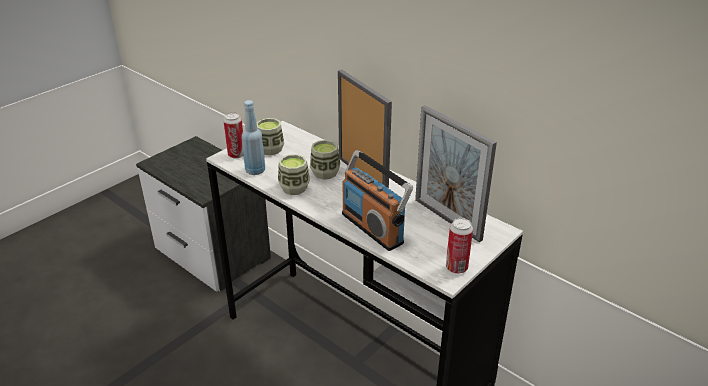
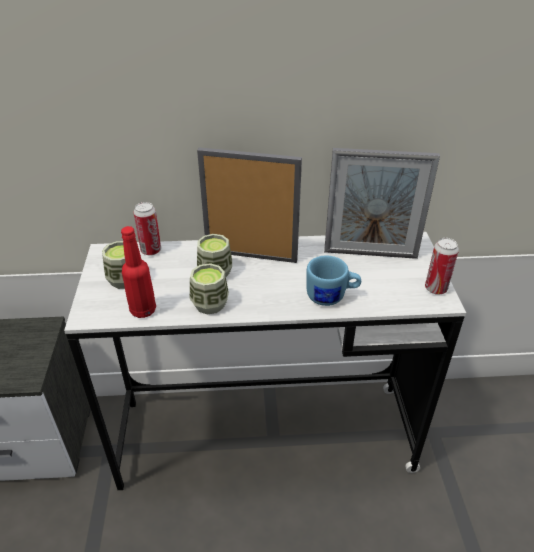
camera: 45 degrees left, 5 degrees up
(236, 155) = (96, 306): can -> can (151, 250)
(255, 170) = (143, 310): blue bottle -> red bottle
(373, 228) = (331, 297): radio -> blue mug

